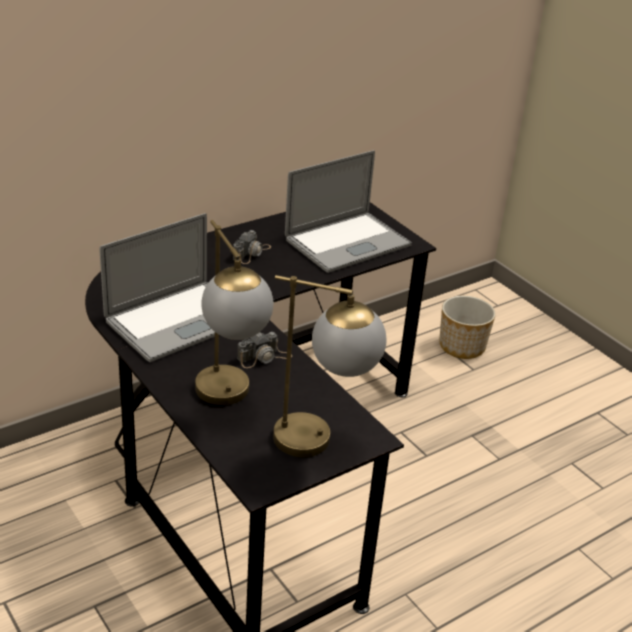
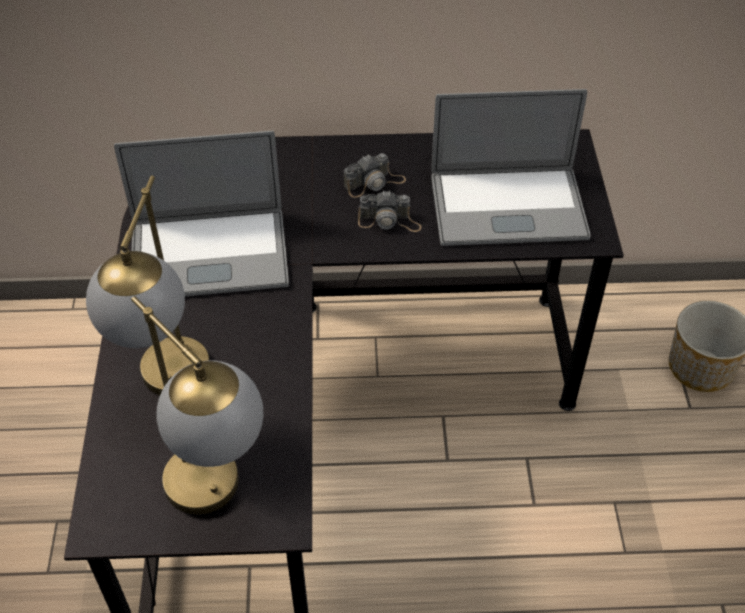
camera: 35 degrees right, 15 degrees up
(264, 357) = (259, 345): camera -> camera (389, 221)

